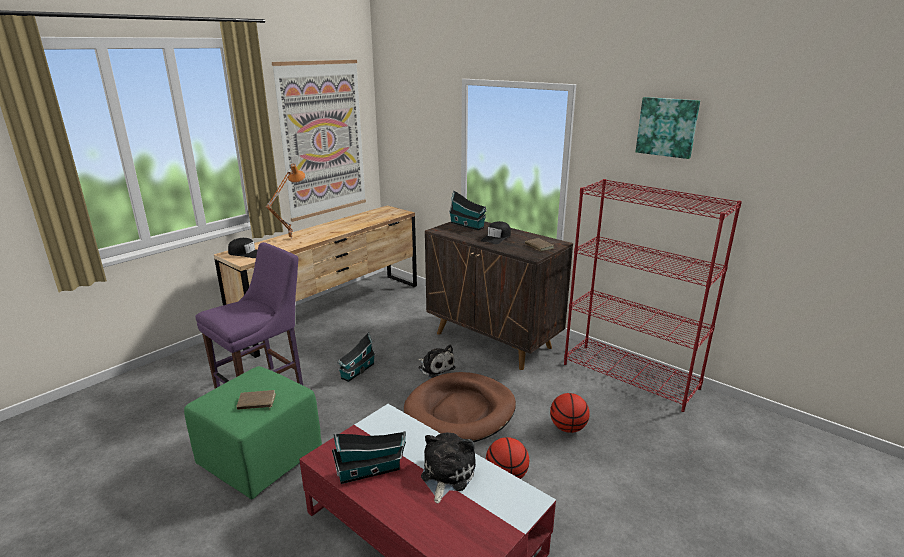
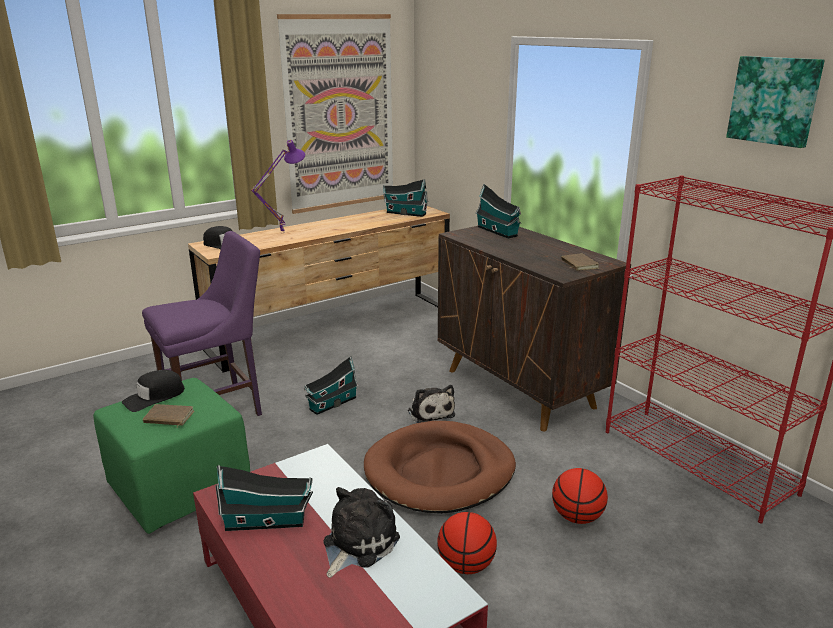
camera: 15 degrees right, 0 degrees up
(290, 238) = (282, 233): orange table lamp -> purple table lamp
(380, 214) = (404, 213): none -> toy house
(496, 238) = (527, 249): black cap -> black cap (154, 397)

